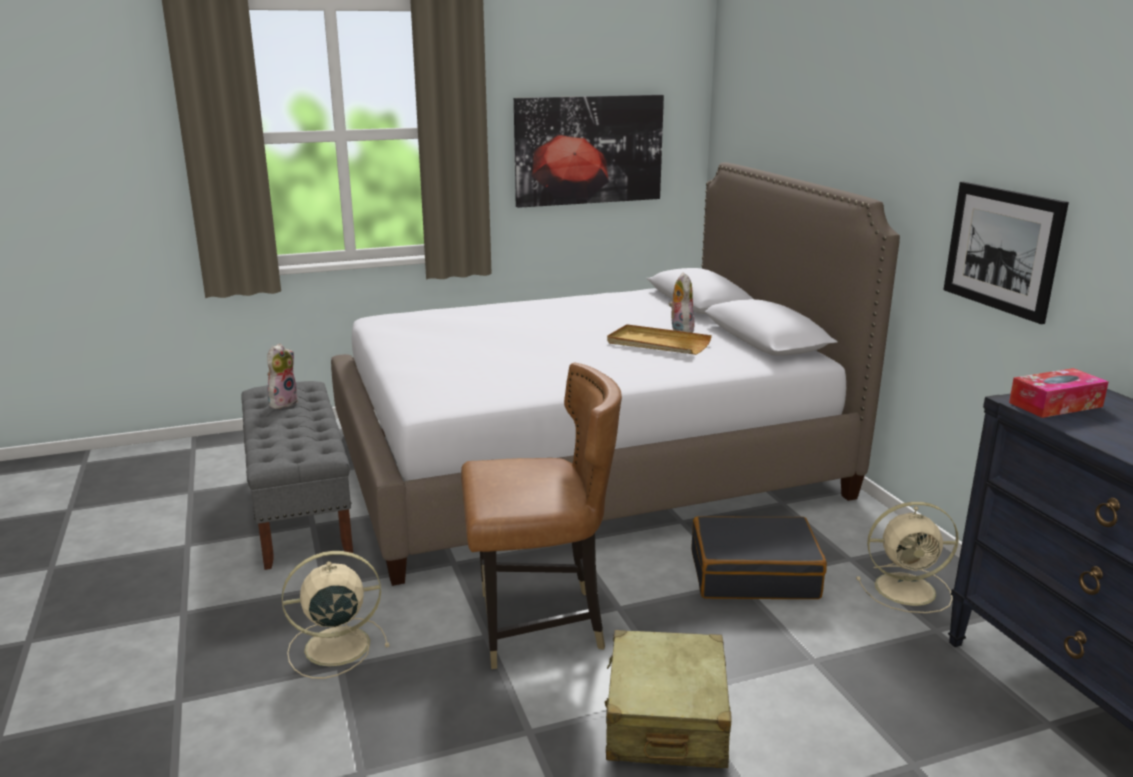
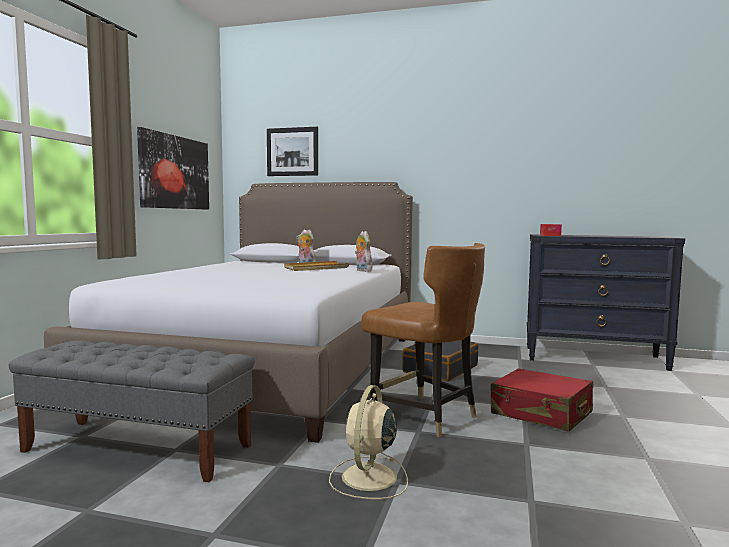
camera: 55 degrees left, 15 degrees down
(283, 402) = (92, 351): plush toy -> plush toy (362, 270)
(539, 625) = (425, 416): brown chair -> brown chair turned 105 degrees clockwise
(666, 719) = (541, 414): beige suitcase -> red suitcase
(908, 589) = (486, 354): beige fan -> none
(1002, 249) = (471, 192): picture -> picture (292, 151)

